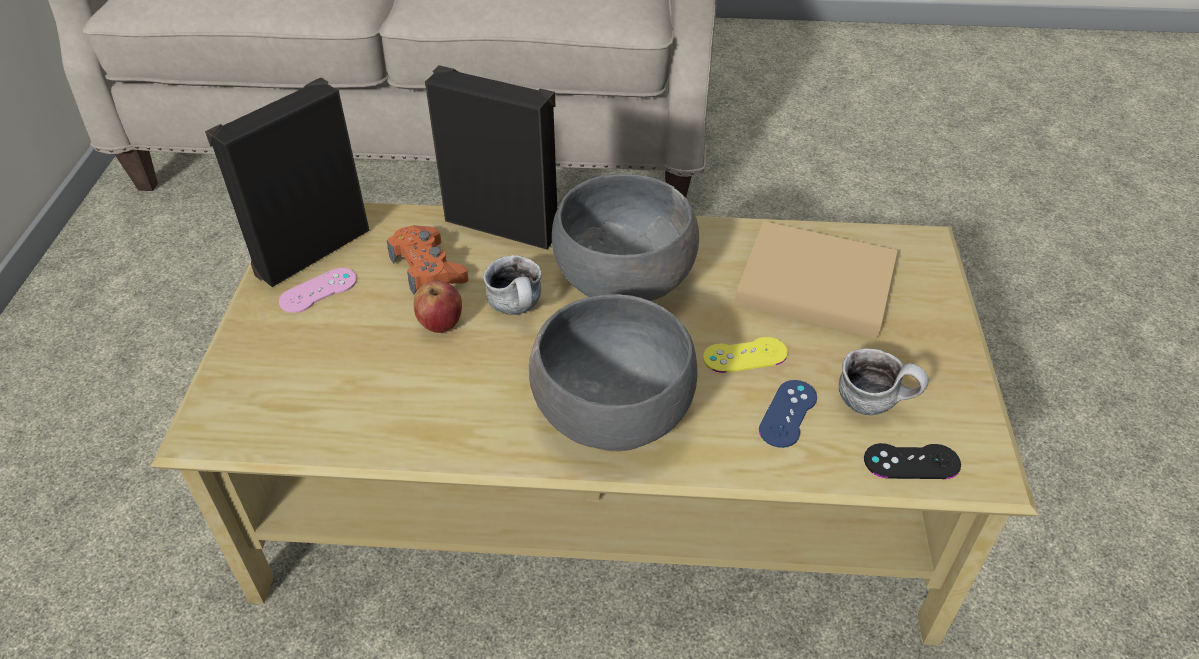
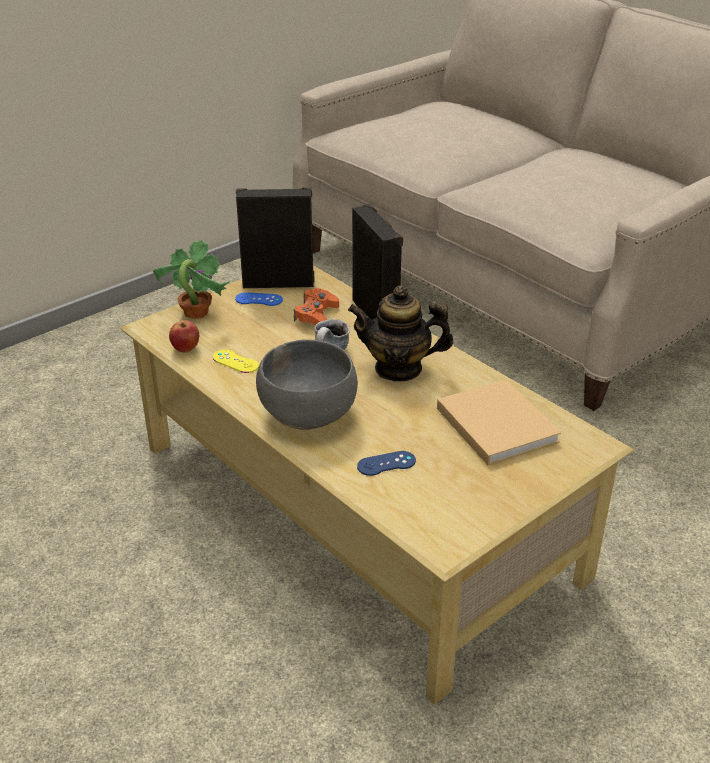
camera: 45 degrees right, 10 degrees down
(250, 366) = (195, 312): none -> potted plant
(318, 291) = (259, 299): pink game controller -> blue game controller
(441, 324) = (289, 339): apple -> apple (186, 348)
(625, 279) = (398, 368): grey bowl -> teapot
(745, 355) = (405, 430): yellow game controller -> yellow game controller (235, 361)
(875, 402) = (438, 487): mug -> none
(911, 462) = (413, 518): black game controller -> none

